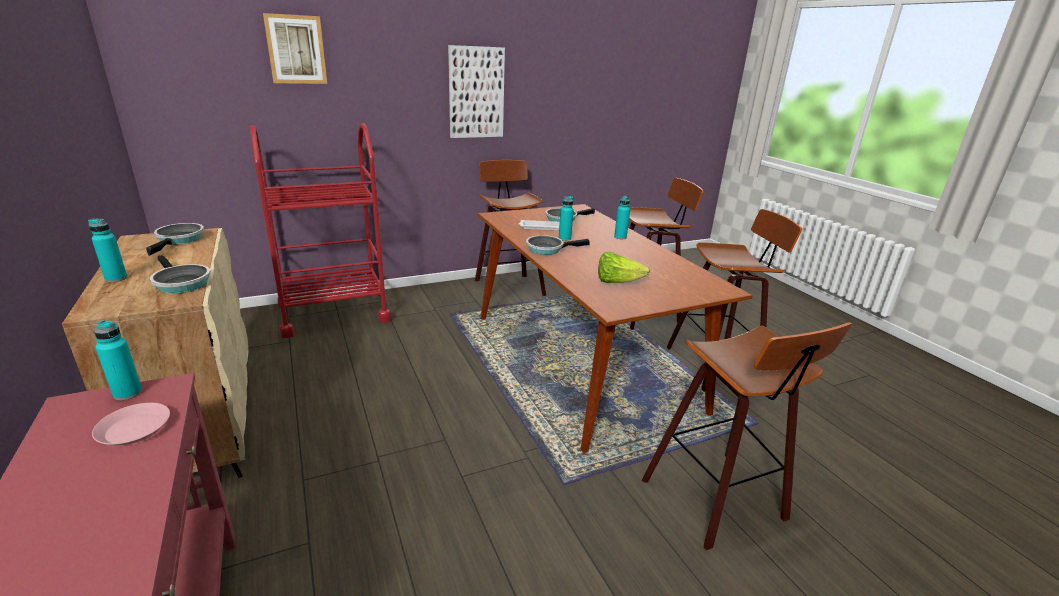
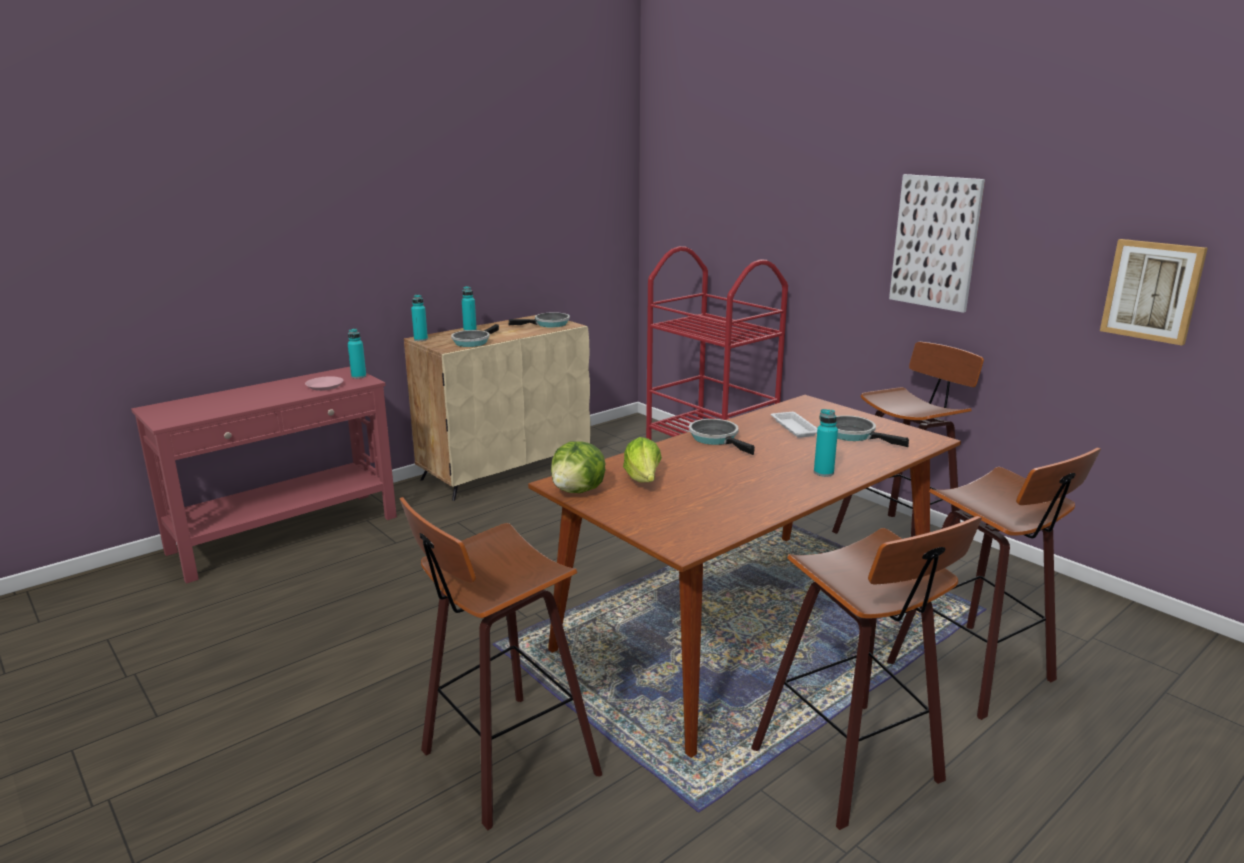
camera: 75 degrees right, 5 degrees down
(296, 49) = (754, 176): picture -> picture (1152, 290)
(564, 238) = (769, 443): turquoise bottle -> turquoise bottle (420, 339)
(630, 305) = (578, 491): none -> lettuce

